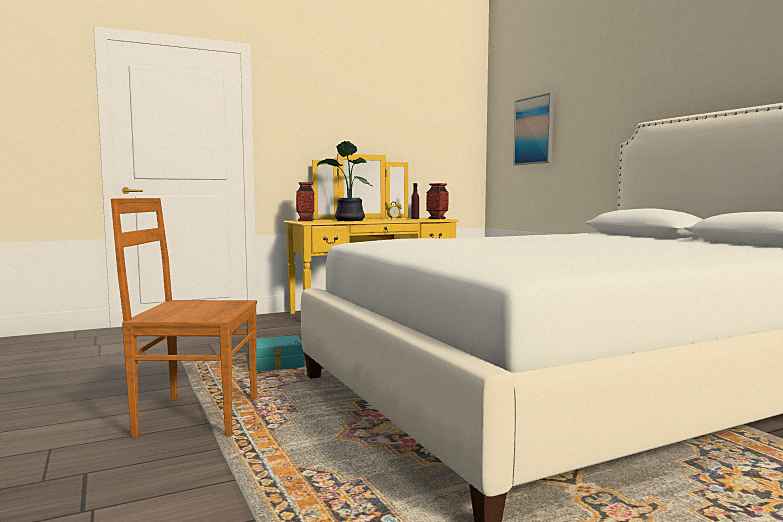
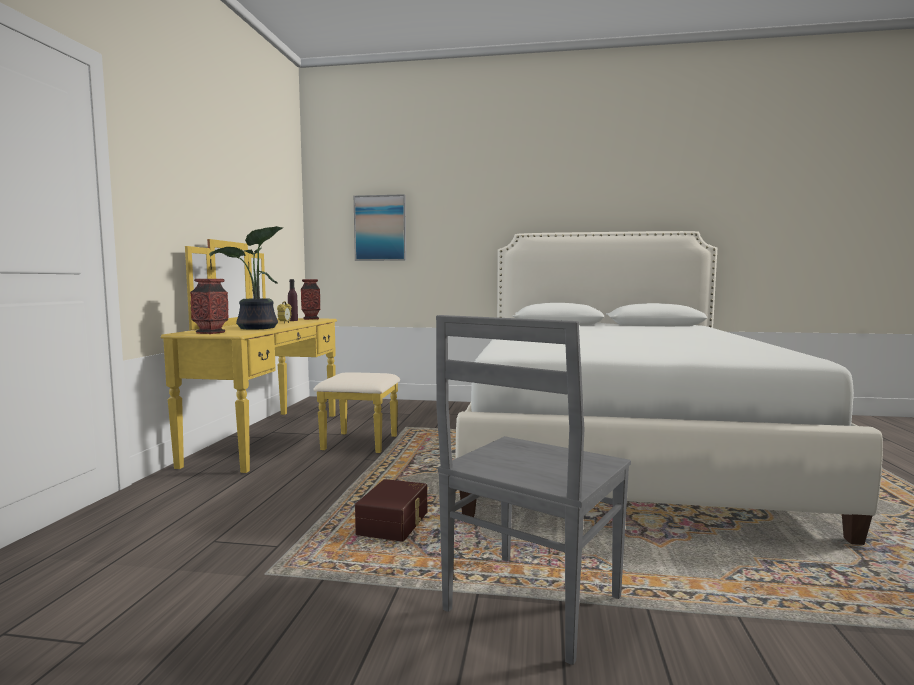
camera: 55 degrees left, 0 degrees up
(195, 416) = (530, 606): brown chair -> grey chair
(275, 366) = (395, 524): turquoise storage box -> brown storage box

